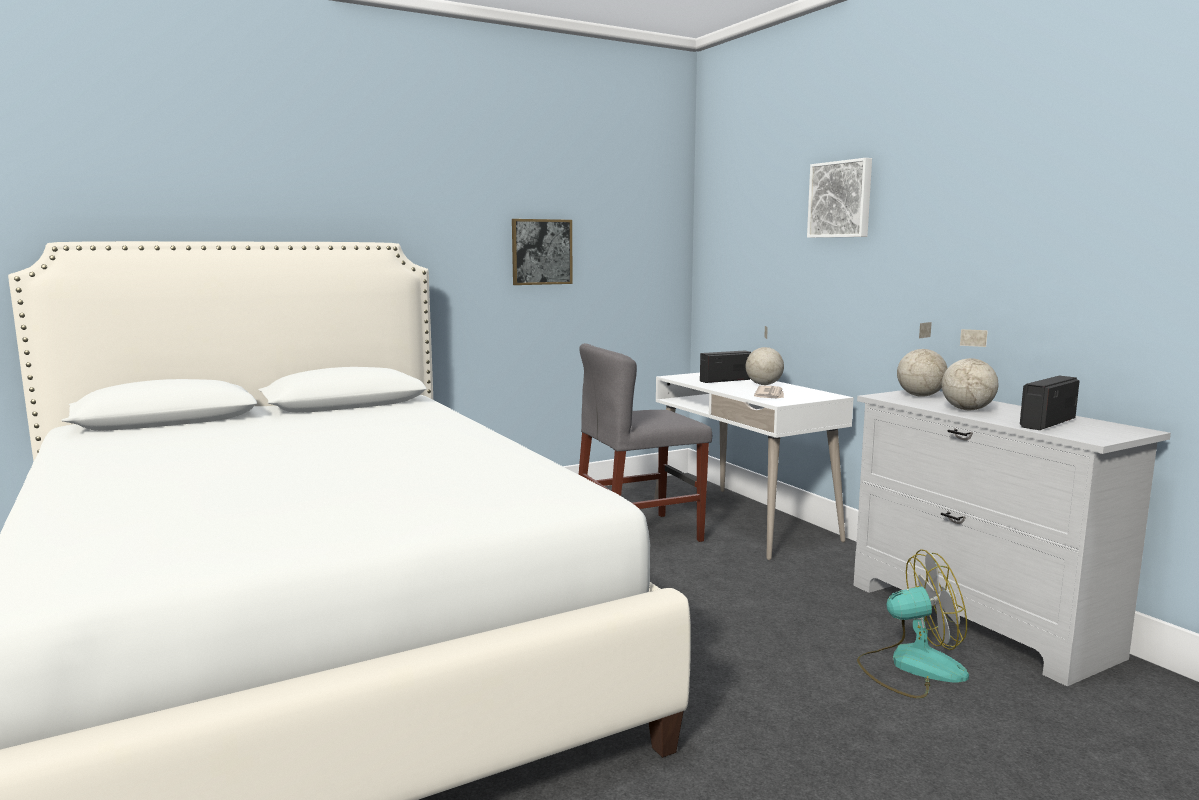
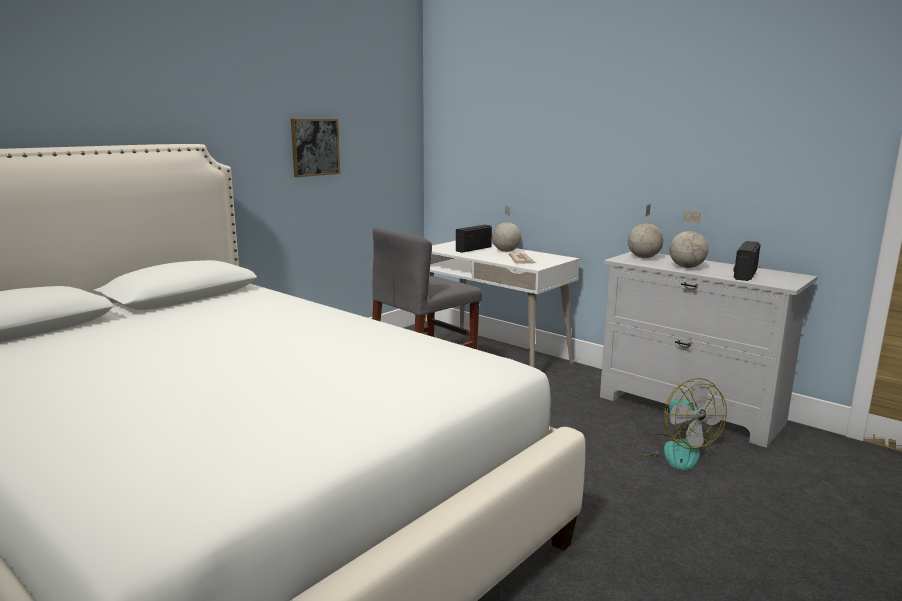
camera: 20 degrees left, 5 degrees up
(841, 199) = (564, 107): picture -> none
(911, 667) = (673, 451): fan -> fan turned 90 degrees clockwise

